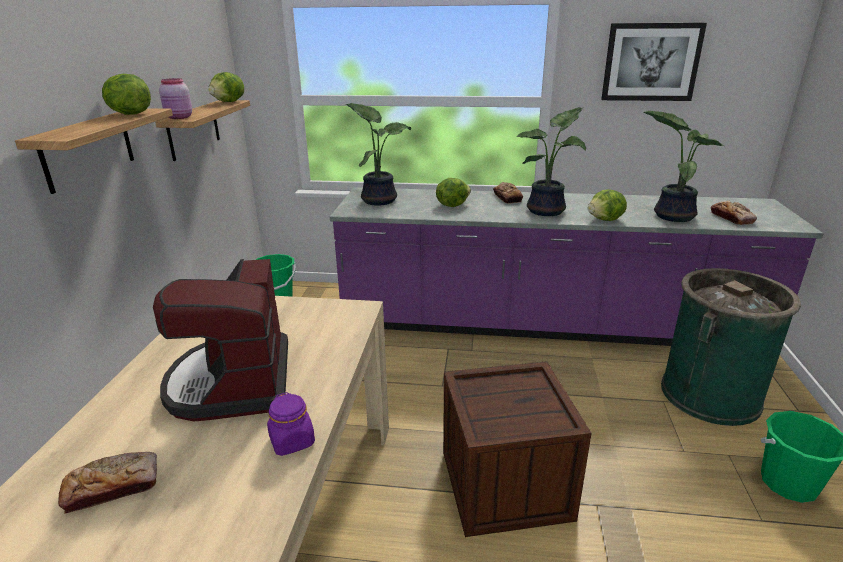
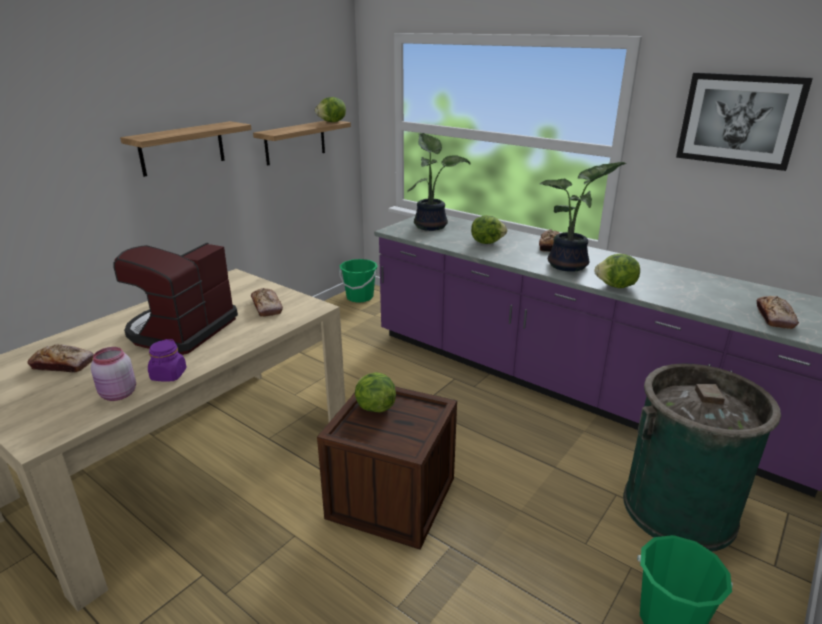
camera: 30 degrees right, 0 degrees up
(129, 114) = (215, 126): lettuce -> lettuce (374, 407)
(179, 117) = (271, 131): pink jar -> pink jar (118, 395)
(304, 324) = (267, 307): none -> bread
(672, 215) = (702, 299): potted plant -> none

